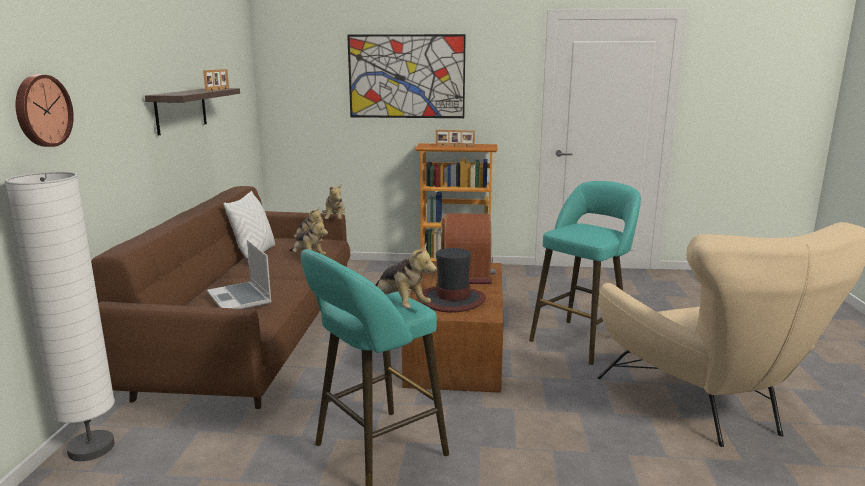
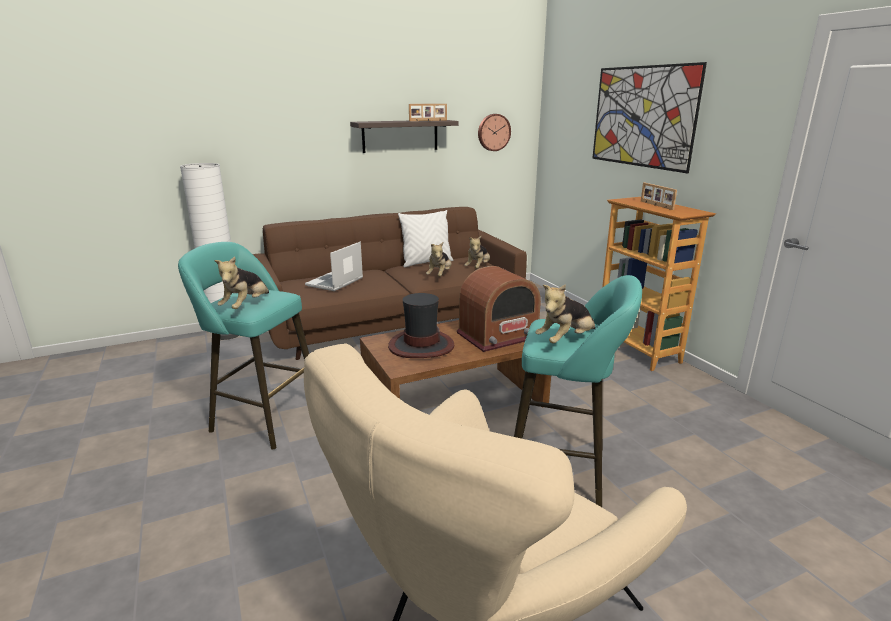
camera: 60 degrees right, 5 degrees up
(41, 111) = (234, 126): wall clock -> wall clock (493, 132)
(335, 220) = (501, 253): plush toy -> plush toy (565, 340)

